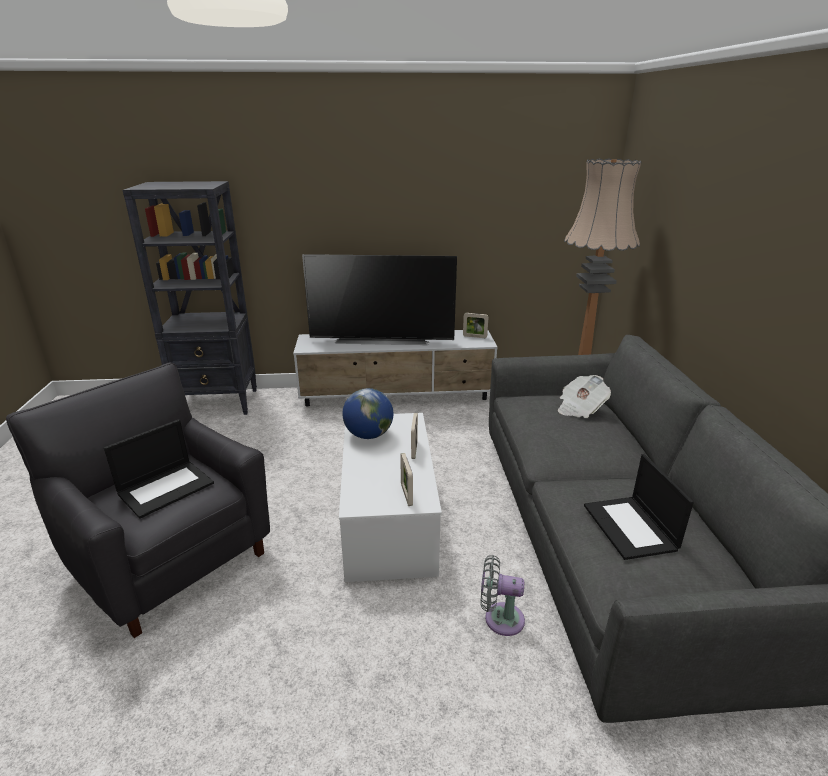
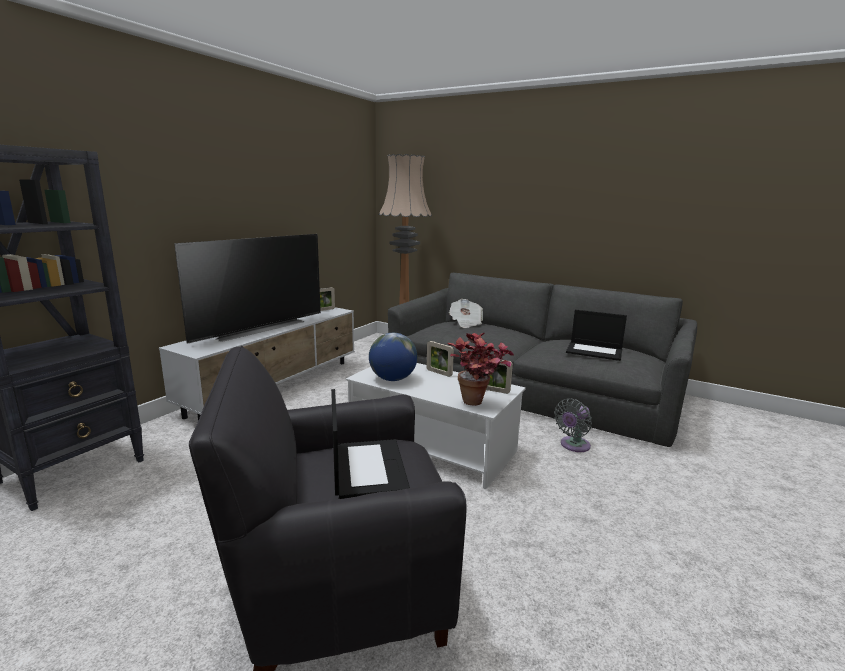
camera: 55 degrees left, 10 degrees down
(360, 498) = (478, 404): none -> potted plant

